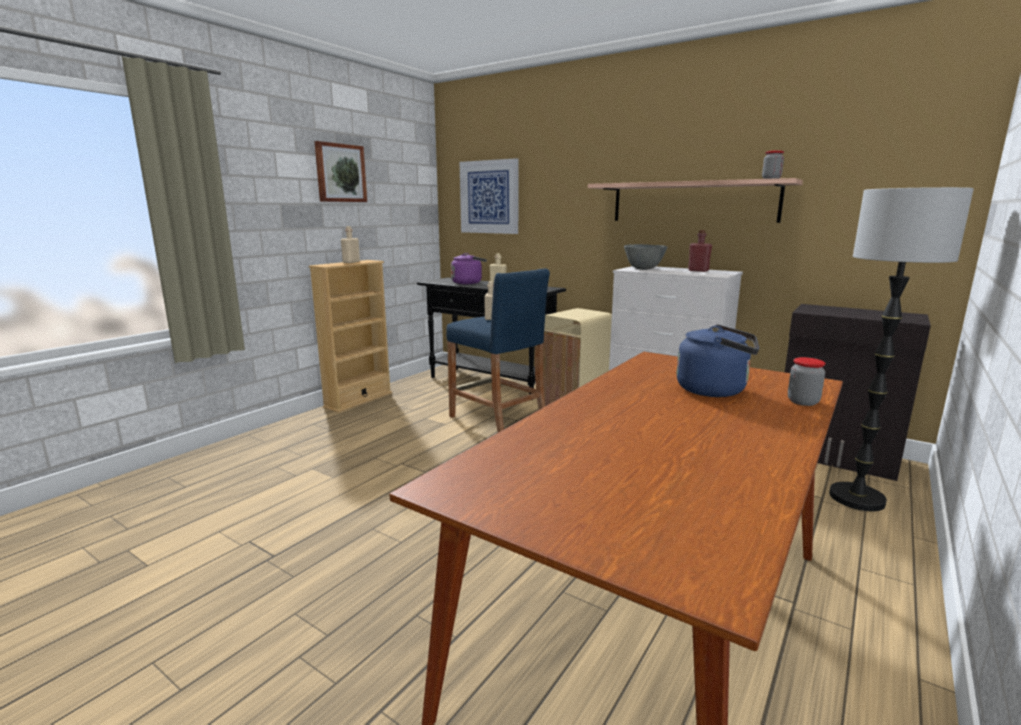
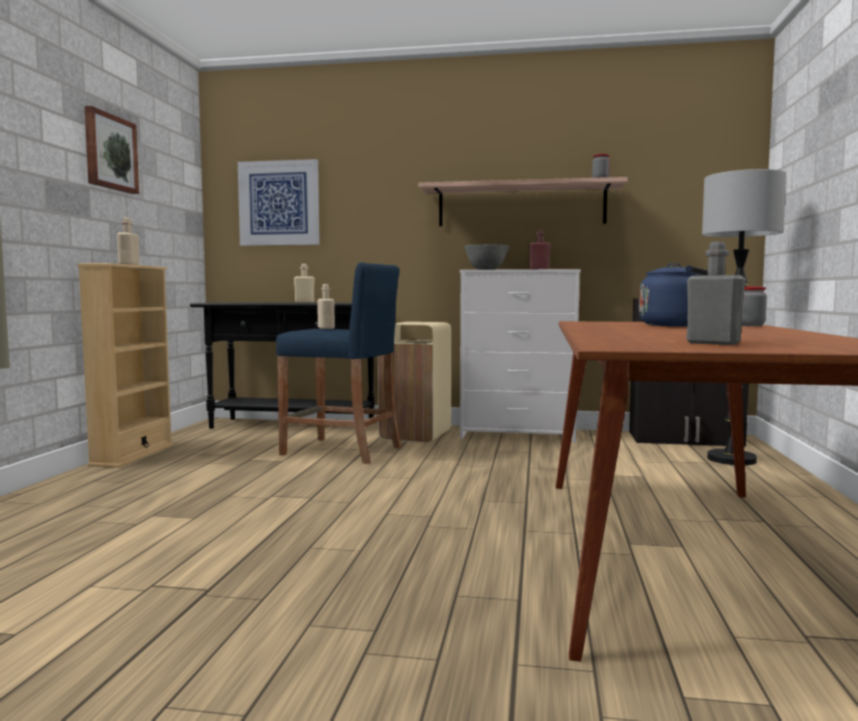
camera: 25 degrees left, 10 degrees down
(468, 283) = (261, 302): purple kettle -> none
(568, 489) = (713, 343): none -> grey bottle

